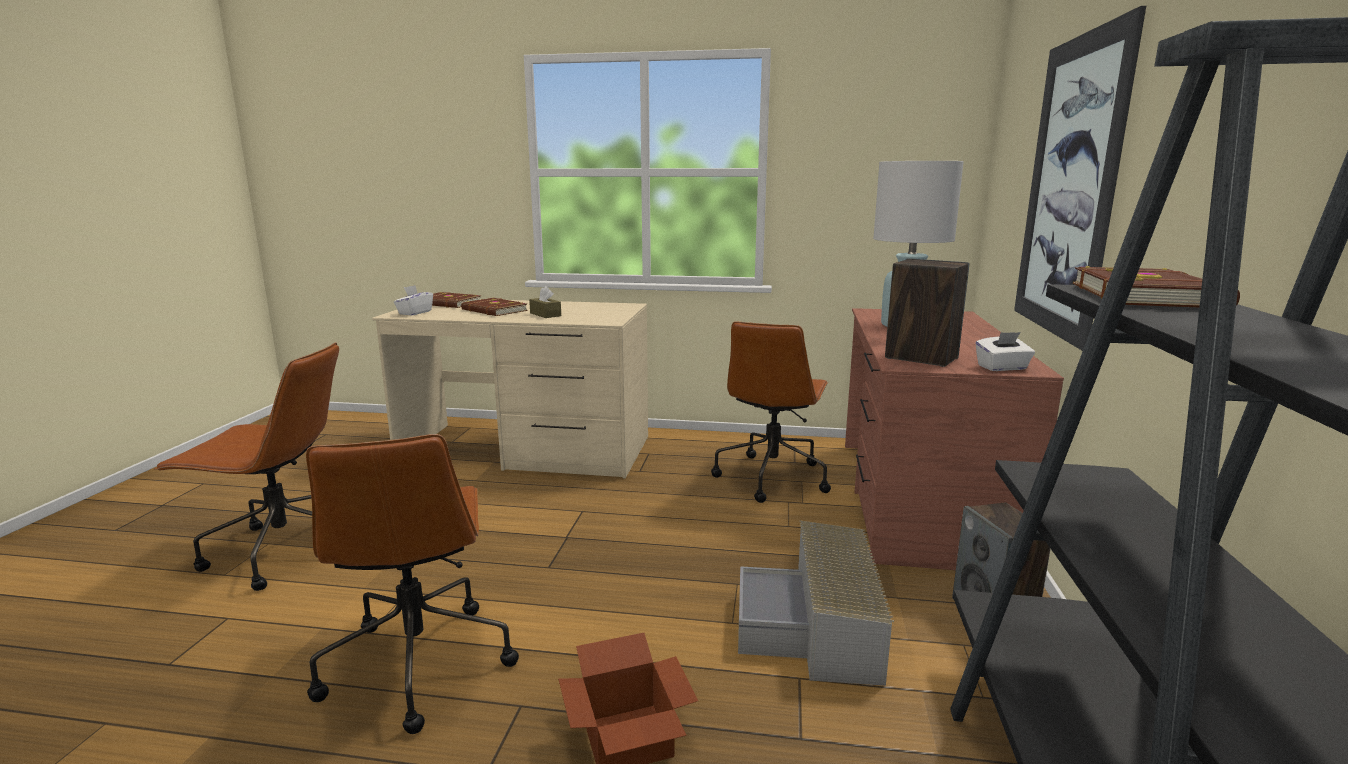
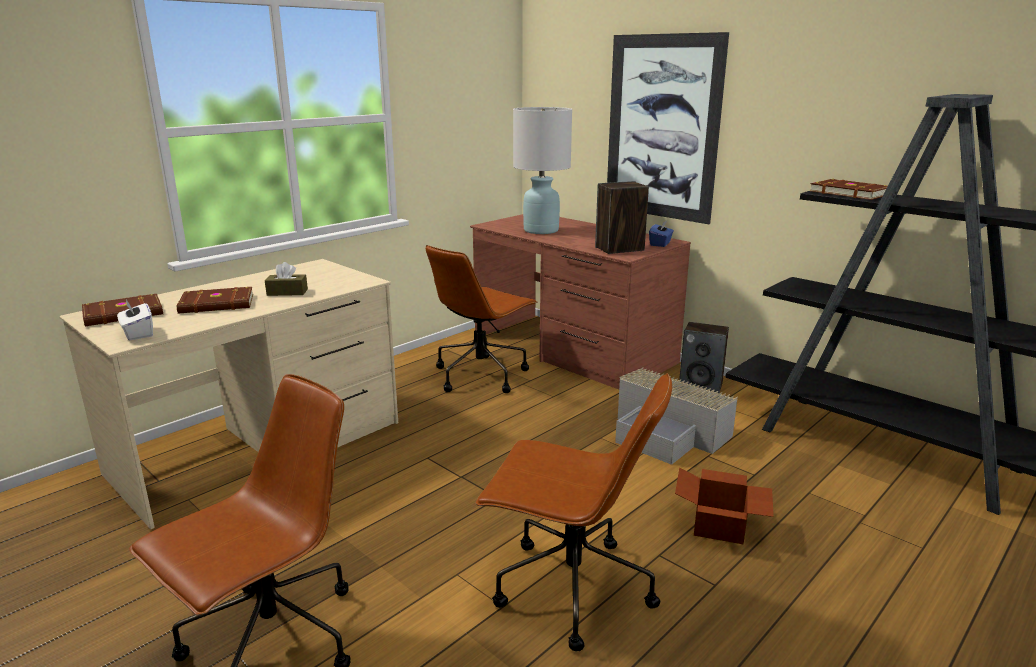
camera: 55 degrees left, 5 degrees up
(772, 477) = (481, 374): brown office chair -> brown office chair turned 75 degrees clockwise
(1002, 368) = (660, 244): white tissue box -> blue tissue box

